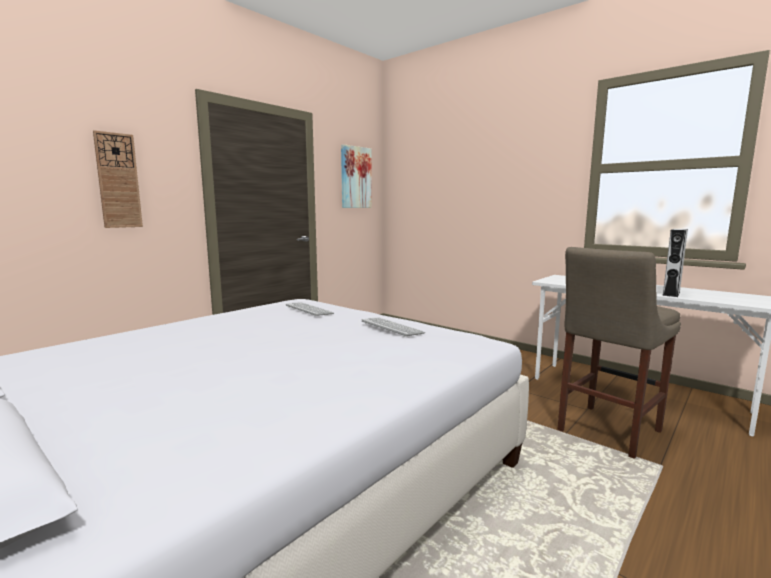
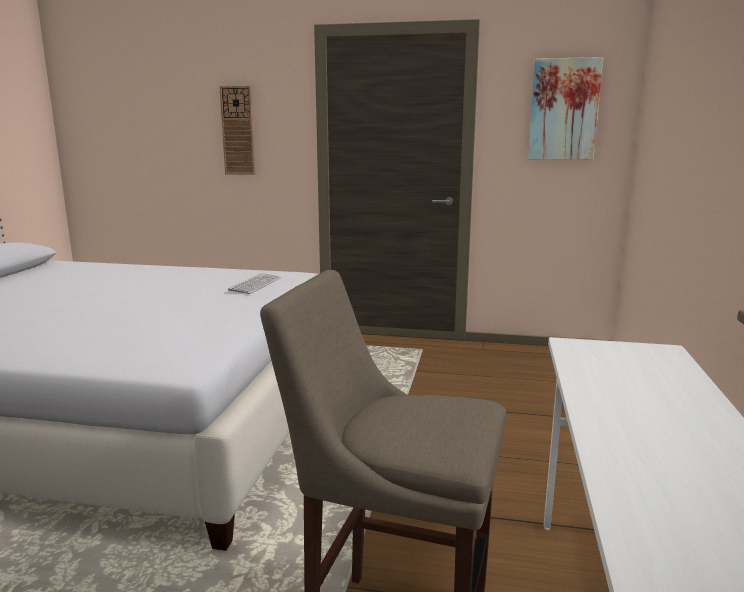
camera: 60 degrees right, 5 degrees up
(392, 328) = (196, 320): keyboard -> none
(671, 293) = (637, 463): grey speaker -> none

